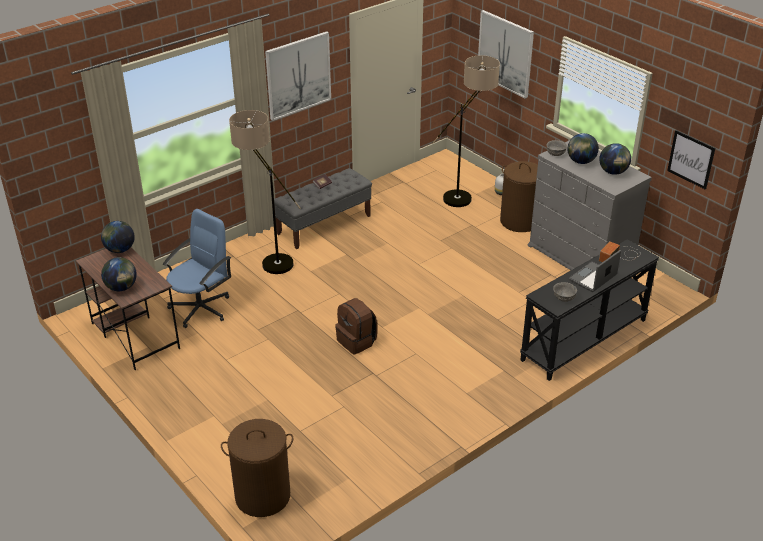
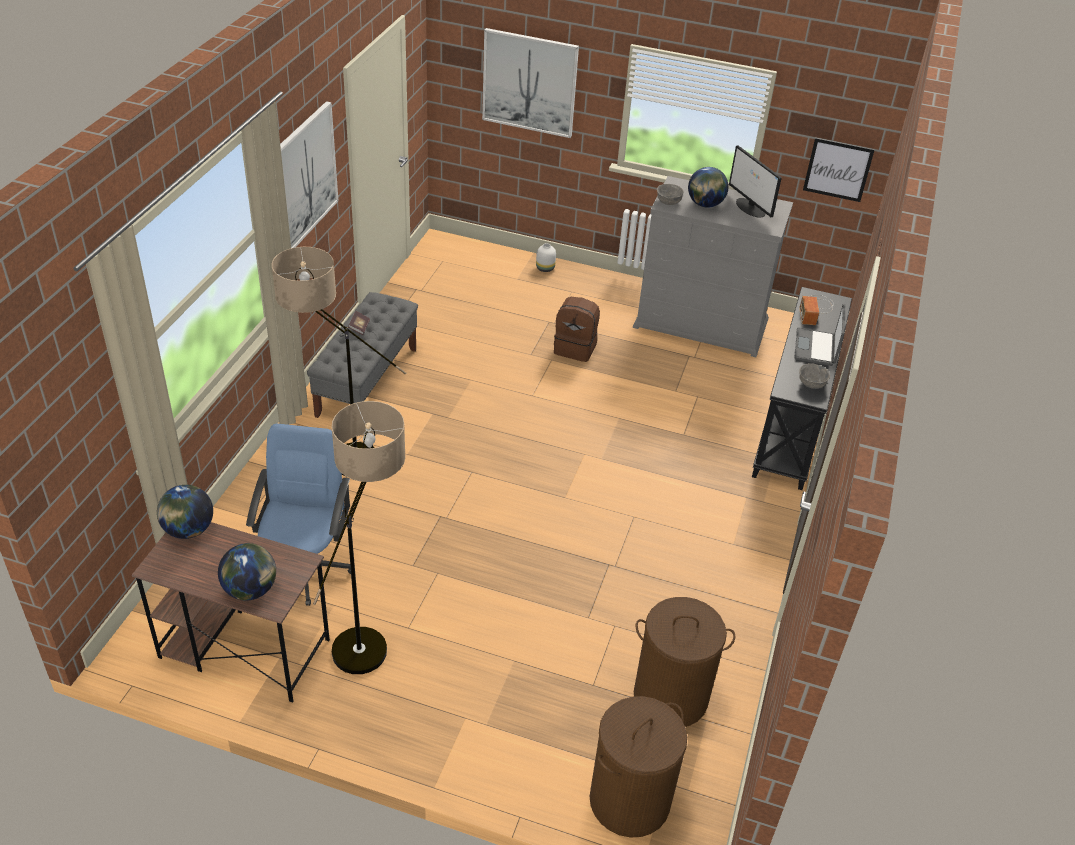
camera: 35 degrees left, 5 degrees up
(357, 341) = (552, 530): brown backpack -> brown backpack (575, 348)
(466, 196) = (509, 285): floor lamp -> floor lamp (371, 635)
(520, 221) = (598, 299): brown laundry basket -> brown laundry basket (670, 696)
(613, 172) = (750, 208): globe -> monitor

